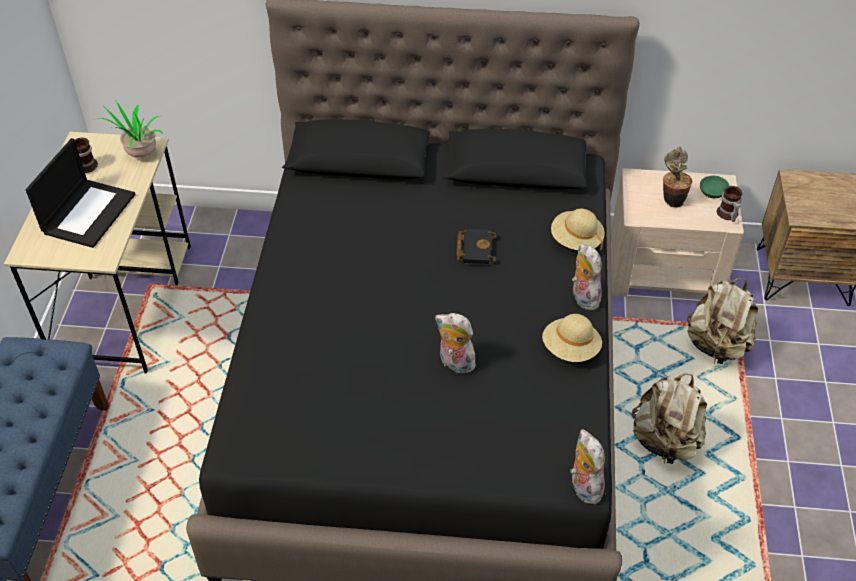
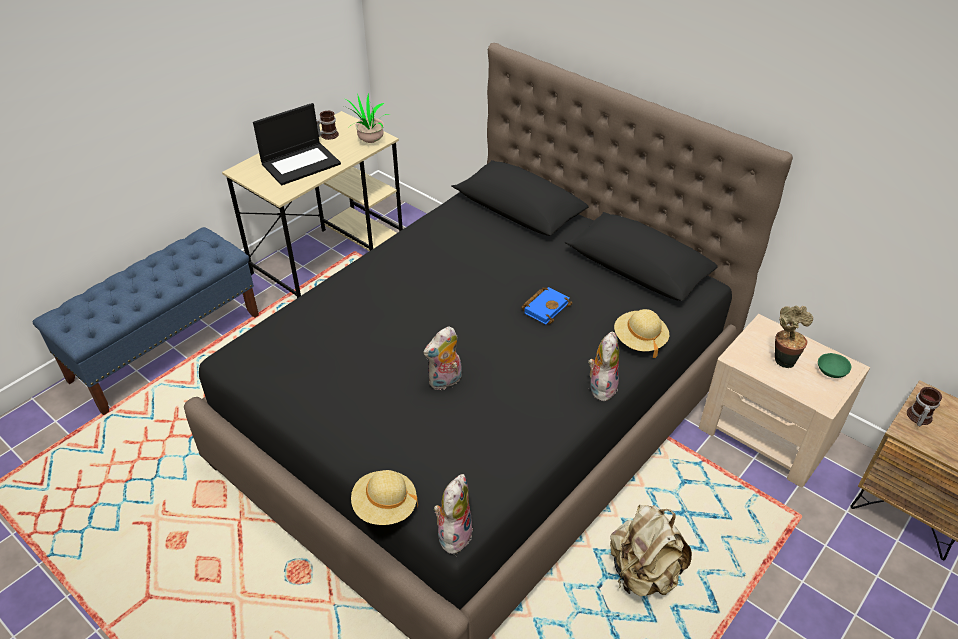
camera: 35 degrees right, 5 degrees down
(454, 363) = (445, 382): plush toy -> plush toy turned 105 degrees counterclockwise
(474, 249) = (545, 307): black book -> blue book
(570, 349) = (550, 420): beige hat -> beige hat (385, 507)
(717, 345) = (765, 521): beige backpack -> none
(727, 214) = (829, 395): mug -> mug (917, 417)

